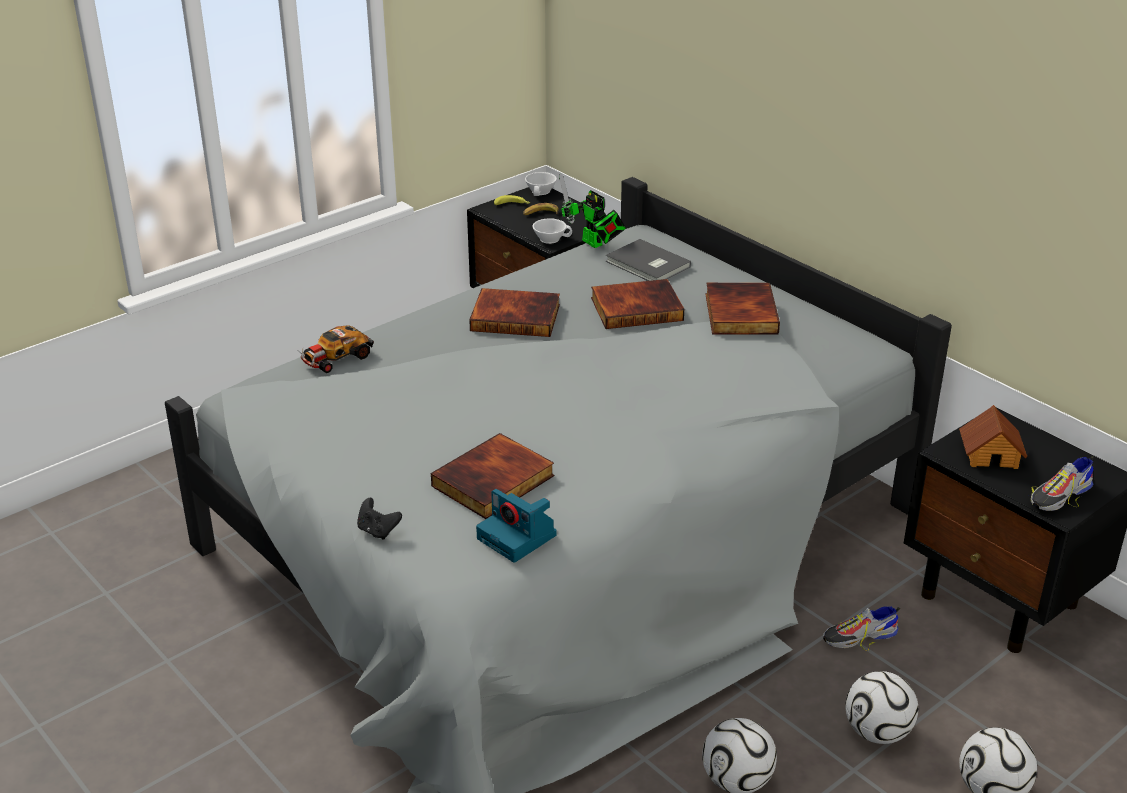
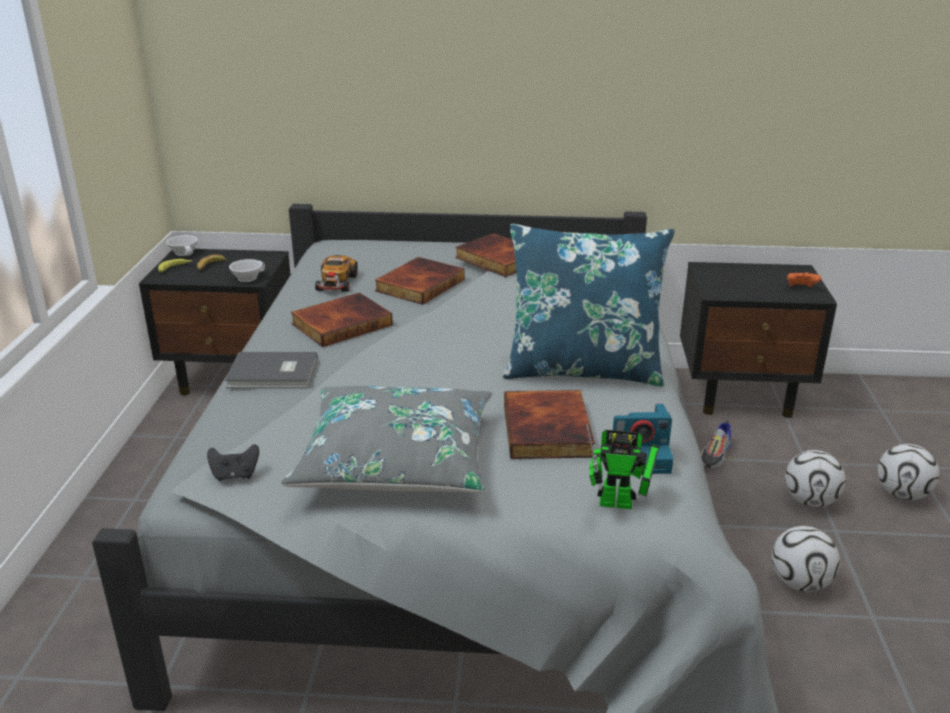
camera: 45 degrees left, 5 degrees down
(336, 358) = (237, 415): toy car -> toy car (336, 283)
(364, 443) = (396, 459): none -> grey pillow
(378, 531) = (534, 515): black game controller -> black game controller (235, 475)
(594, 244) = (312, 260): toy robot -> toy robot (621, 503)
(611, 451) = (583, 369): none -> blue pillow
(647, 265) = (376, 259): grey book -> grey book (274, 374)
(990, 454) = (734, 284): toy house -> none
(1060, 496) = (801, 288): shoe -> orange game controller

